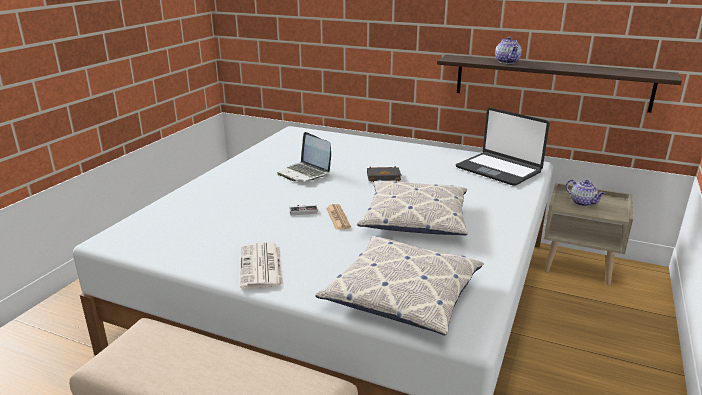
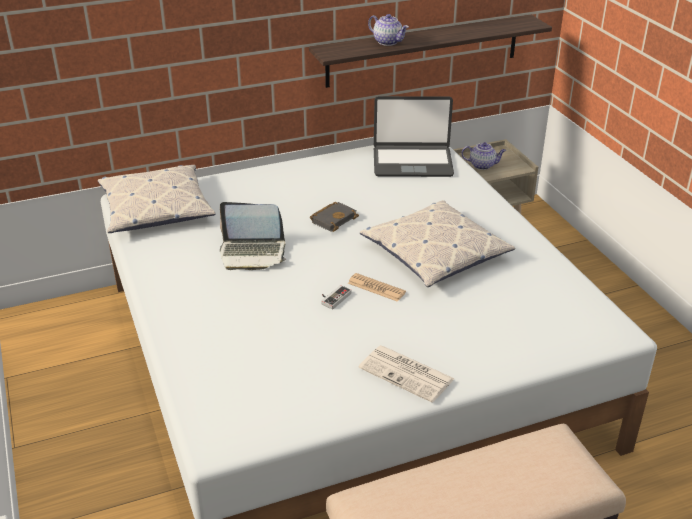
camera: 45 degrees left, 10 degrees up
(403, 293) = (539, 328): pillow -> pillow (156, 208)

